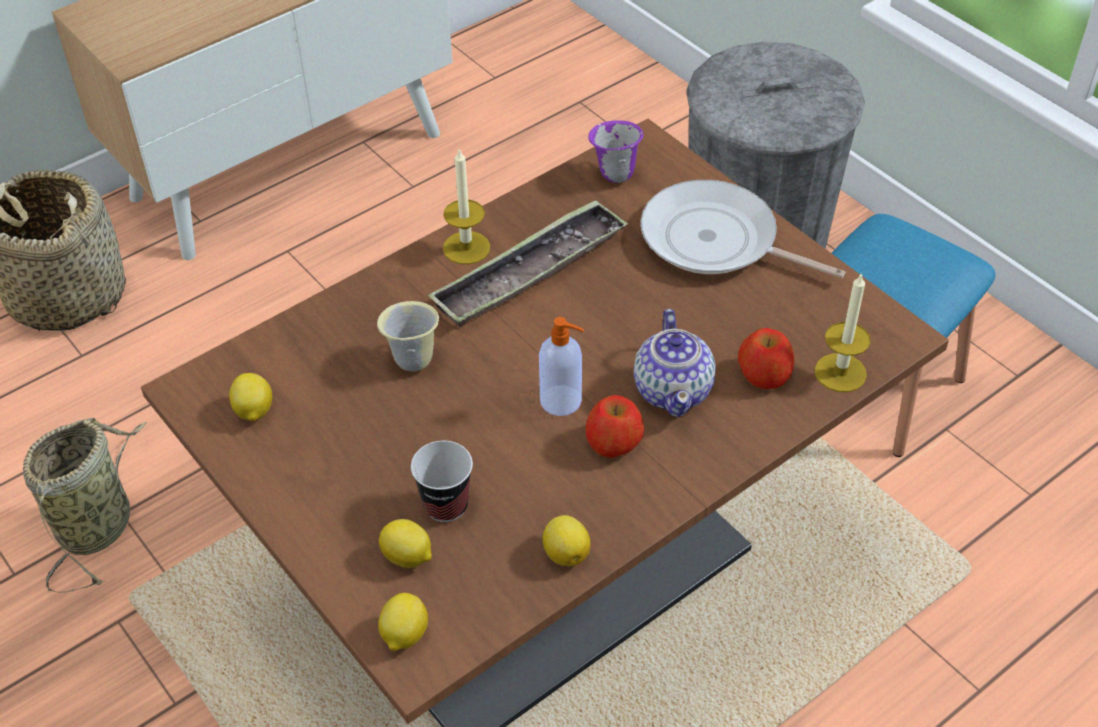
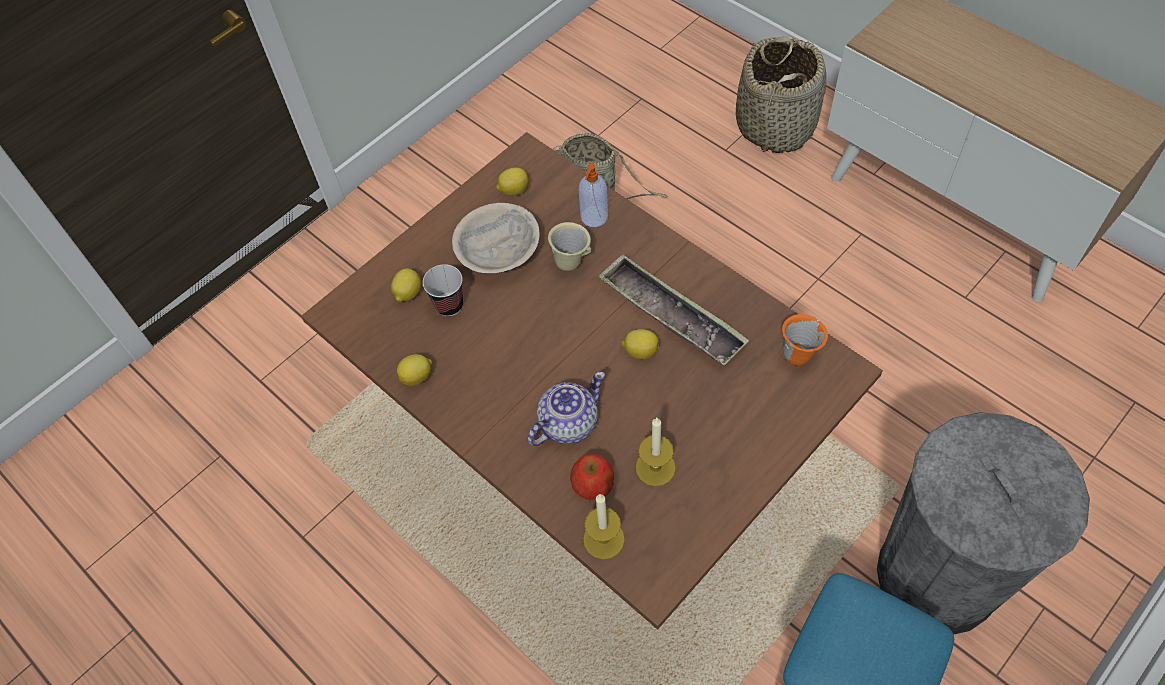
camera: 85 degrees right, 10 degrees up
(367, 438) = (499, 252): none -> beige bowl
(404, 635) = (352, 303): lemon -> lemon (640, 351)
(466, 248) = (688, 271): candle -> candle (655, 467)
(562, 401) = (546, 355): soap dispenser -> soap dispenser (594, 217)
(613, 442) = (513, 391): apple -> none
(614, 174) = (799, 354): purple mug -> orange mug
(673, 390) = (567, 424): teapot -> teapot turned 150 degrees clockwise
(716, 241) = (736, 437): frying pan -> none

